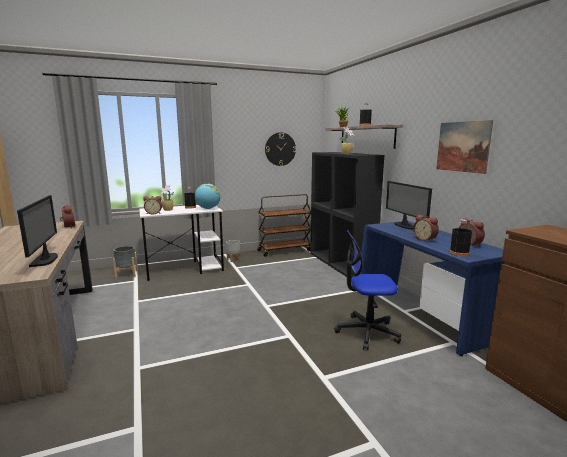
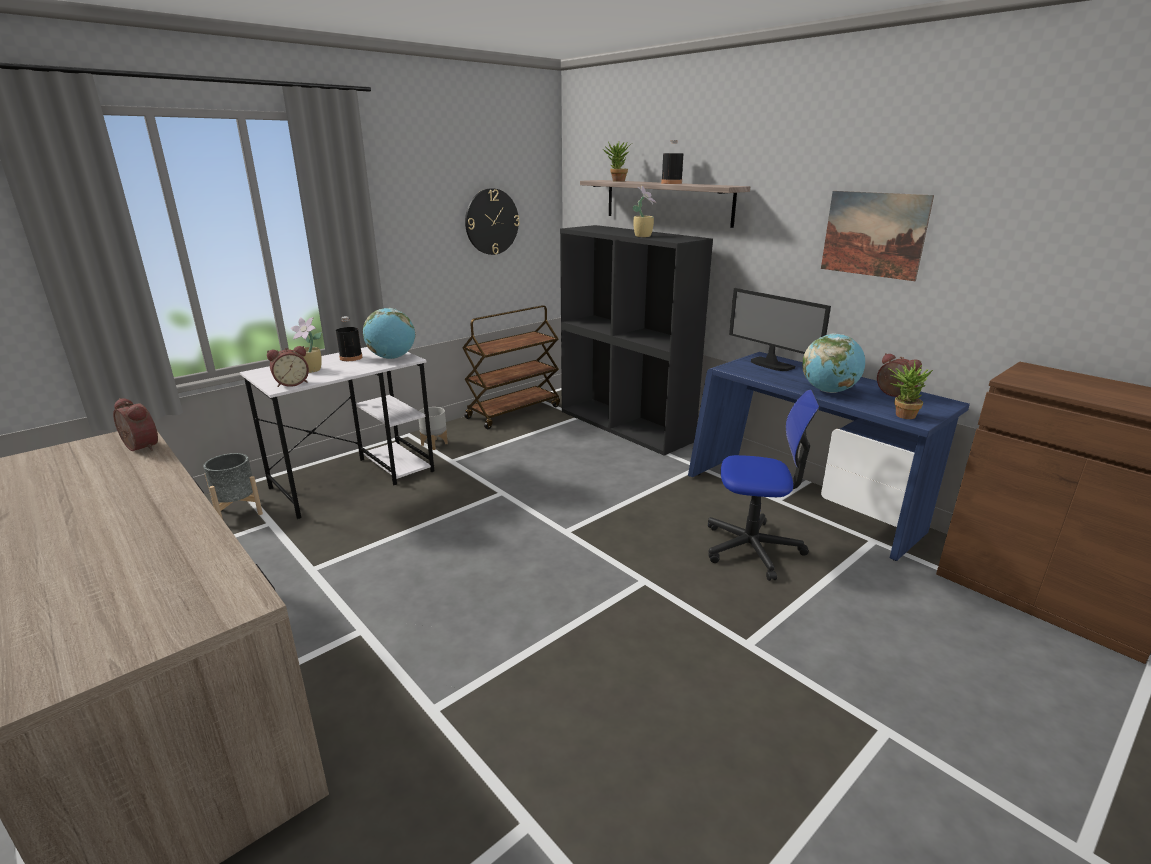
camera: 20 degrees left, 10 degrees up
(45, 260) = (212, 554): monitor -> none
(367, 332) = (752, 548): office chair -> office chair turned 150 degrees counterclockwise
(425, 239) = (828, 391): alarm clock -> globe
(459, 253) = (901, 414): black bottle -> potted plant

